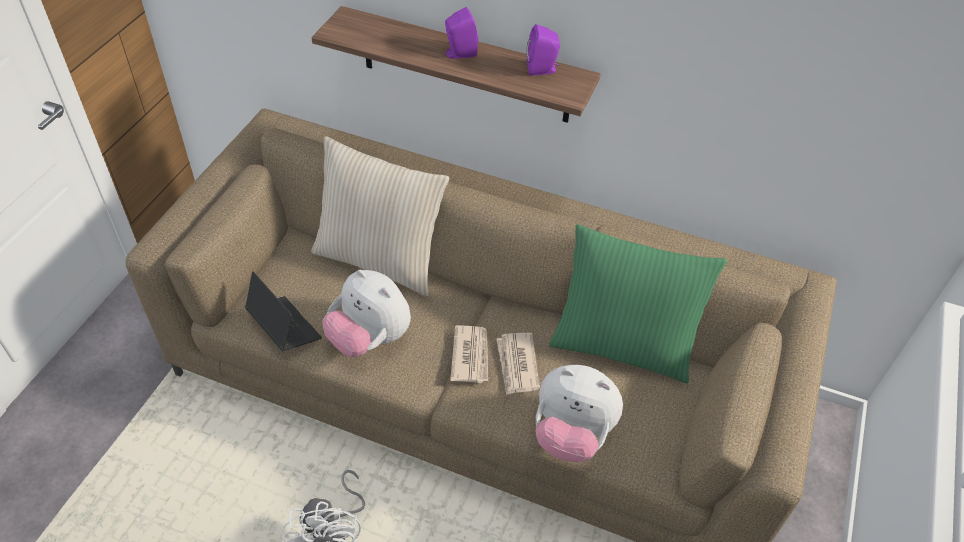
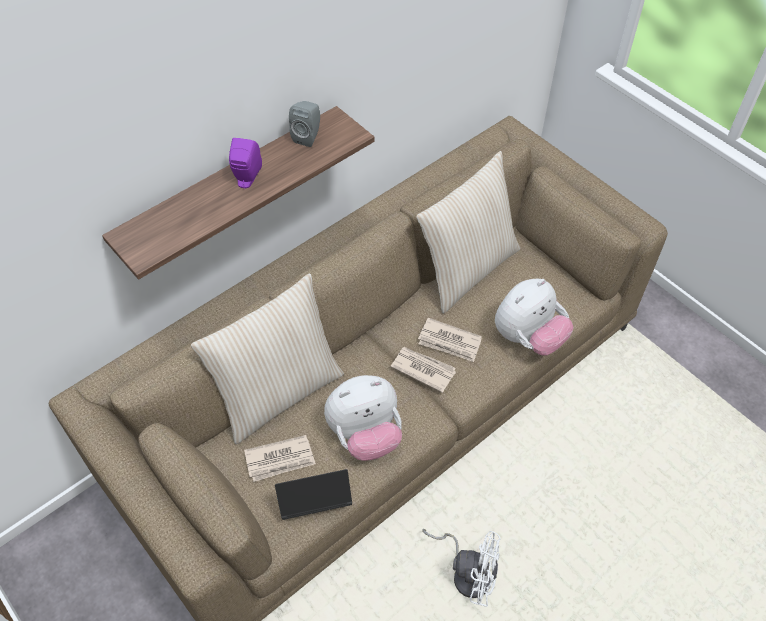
camera: 60 degrees left, 5 degrees up
(311, 288) = (280, 460): none -> newspaper
(542, 70) = (308, 136): purple speaker -> grey speaker
(622, 345) = (467, 269): green pillow -> beige pillow

